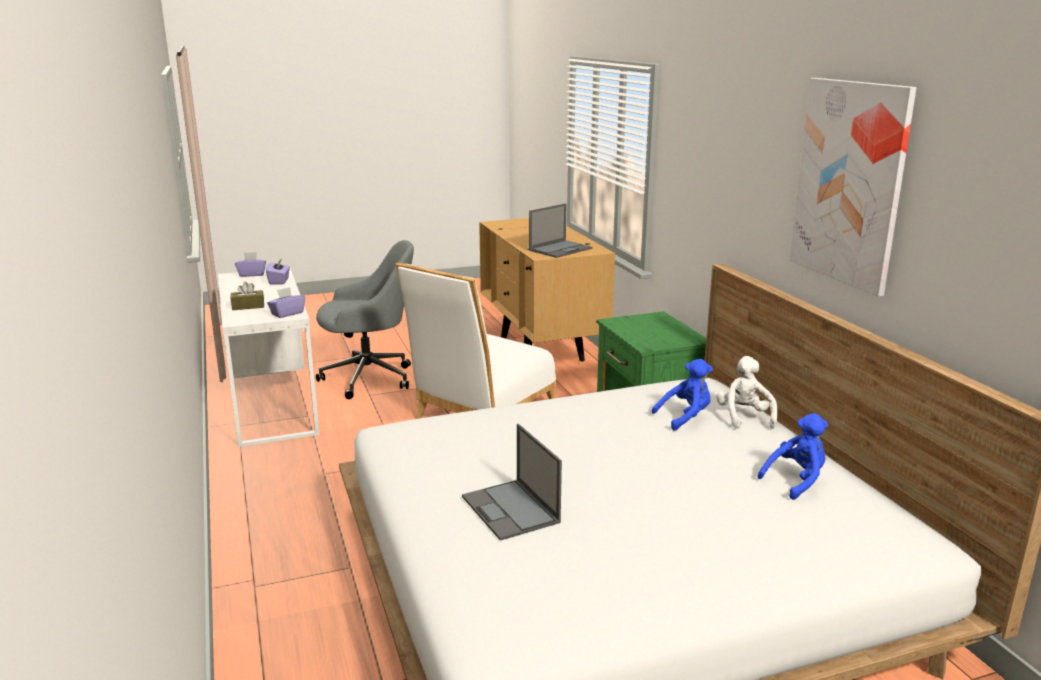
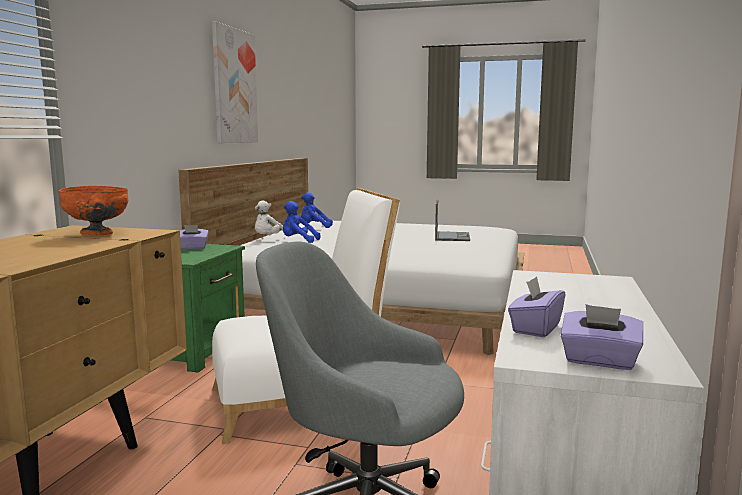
camera: 145 degrees left, 10 degrees down
(248, 306) = (599, 293): brown tissue box -> none
(287, 313) = (539, 277): purple tissue box -> purple tissue box (192, 248)
(561, 249) = (97, 234): laptop -> orange bowl

